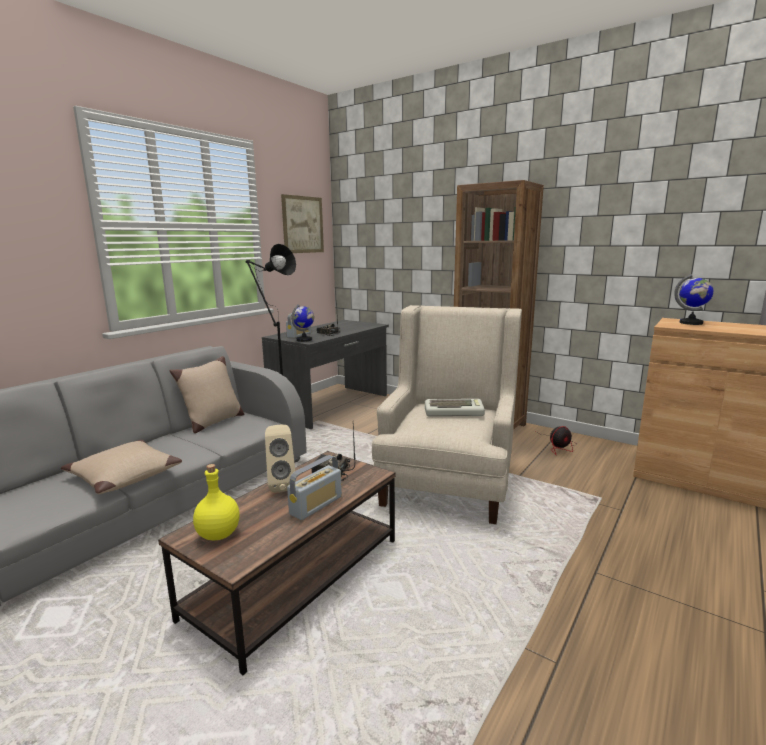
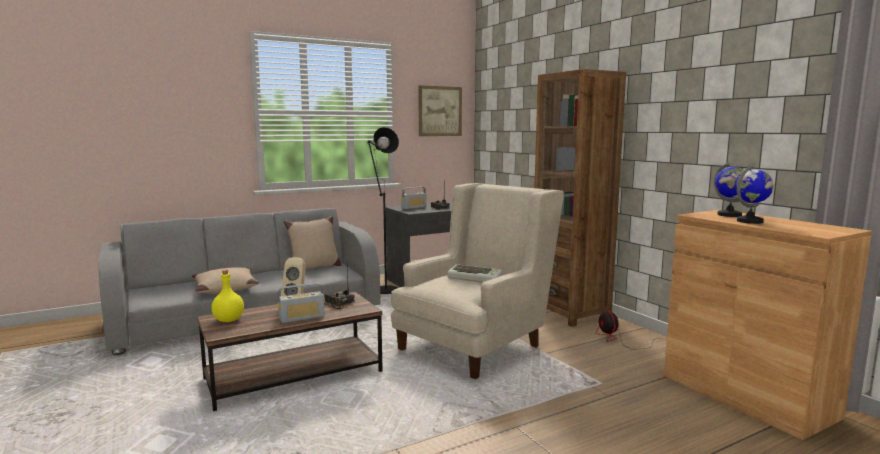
camera: 25 degrees right, 5 degrees down
(304, 340) = (411, 211): globe -> globe (750, 221)
(559, 447) = (619, 340): fan -> fan turned 75 degrees clockwise

